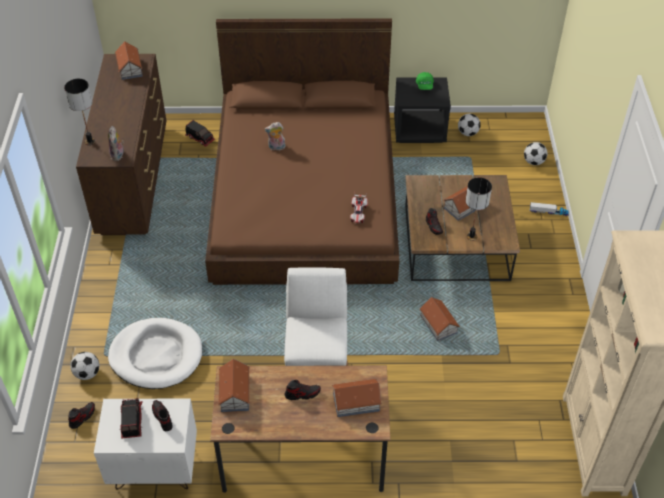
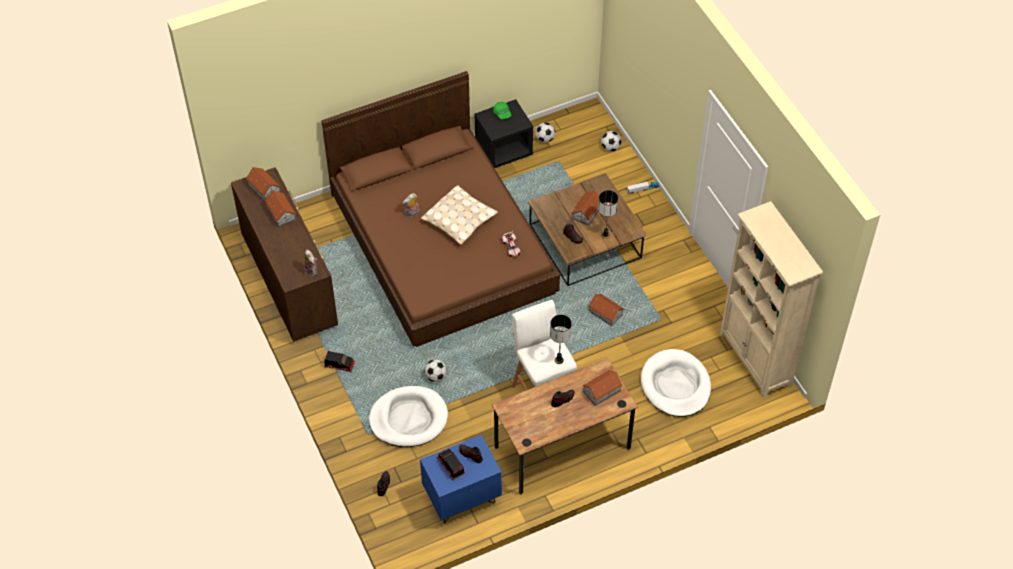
camera: 25 degrees left, 5 degrees up
(87, 373) = (364, 453): football -> football (436, 377)
(90, 142) = (280, 267): table lamp -> table lamp (559, 360)
(154, 469) = (461, 498): white nightstand -> blue nightstand
(200, 138) = (322, 223): toy truck -> toy truck (339, 364)
(234, 393) = (516, 417): toy house -> toy house (281, 213)
(320, 169) = (460, 220): none -> beige pillow
(478, 437) = (675, 385): none -> white dog bed

